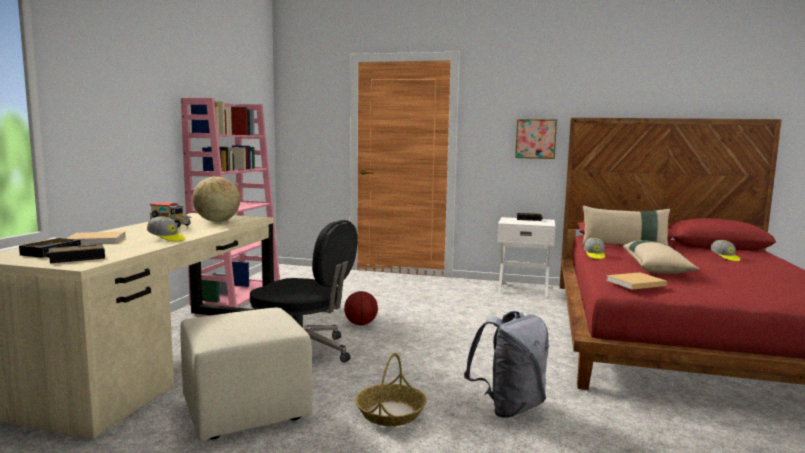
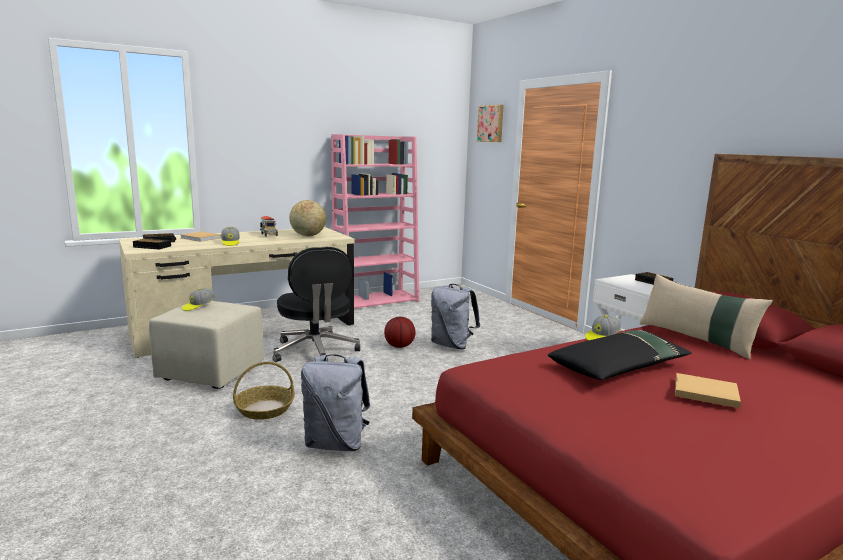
camera: 45 degrees right, 5 degrees up
(396, 310) = (452, 345): none -> grey backpack
(536, 139) = (680, 180): picture -> picture (491, 123)
(634, 283) = (501, 369): beige book -> beige book (703, 392)
(657, 267) = (619, 367): beige pillow -> black pillow
(725, 257) = (794, 391): cap -> cap (198, 306)

